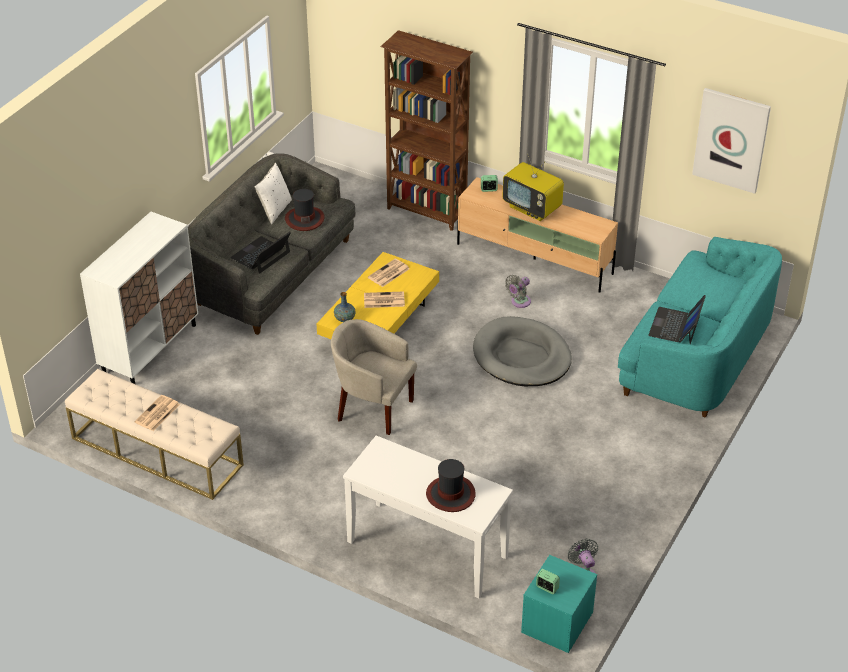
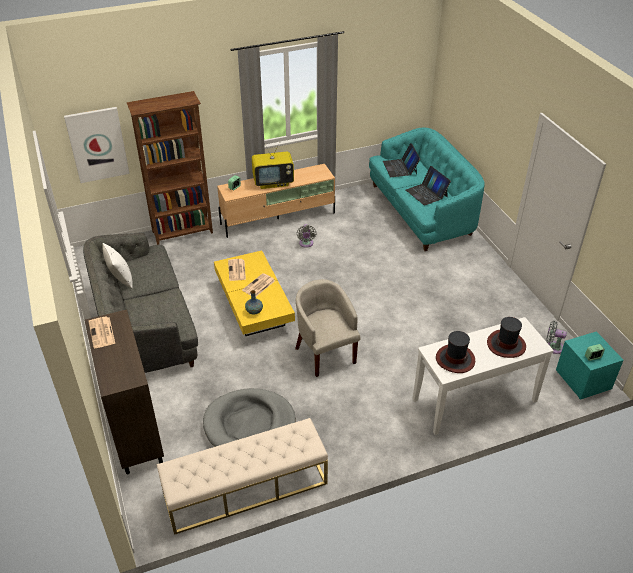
camera: 50 degrees left, 0 degrees up
(150, 348) = (135, 430): white cabinet -> brown cabinet
(157, 414) = (250, 455): newspaper -> newspaper (102, 333)
(261, 255) = (156, 309): laptop -> laptop (400, 167)
(304, 219) = (149, 271): hat -> hat (455, 359)
(372, 408) = (325, 353): beige armchair -> beige armchair turned 90 degrees clockwise
(522, 356) = (351, 268): grey dog bed -> grey dog bed (249, 424)
(731, 140) = (385, 68): picture -> picture (97, 144)

